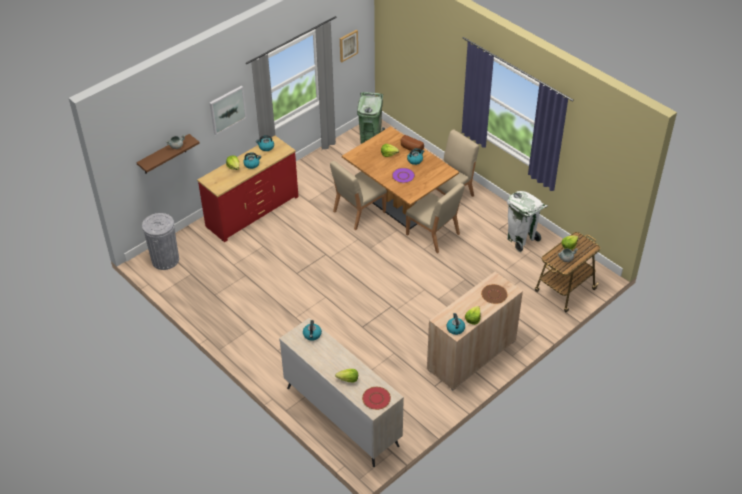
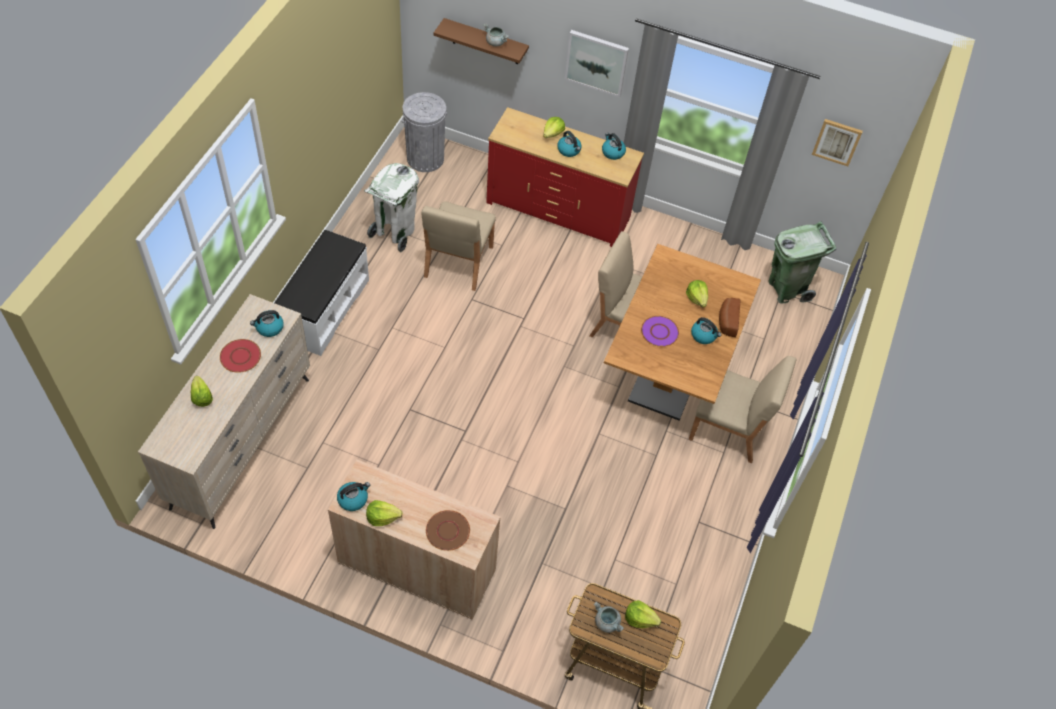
camera: 60 degrees right, 10 degrees up
(260, 347) = (324, 309): none -> white bench
(376, 398) = (178, 442): red plate -> red plate (240, 357)
(433, 234) = (635, 435): beige chair -> beige chair (458, 262)
(521, 239) = (694, 561): white trash can -> white trash can (394, 232)

